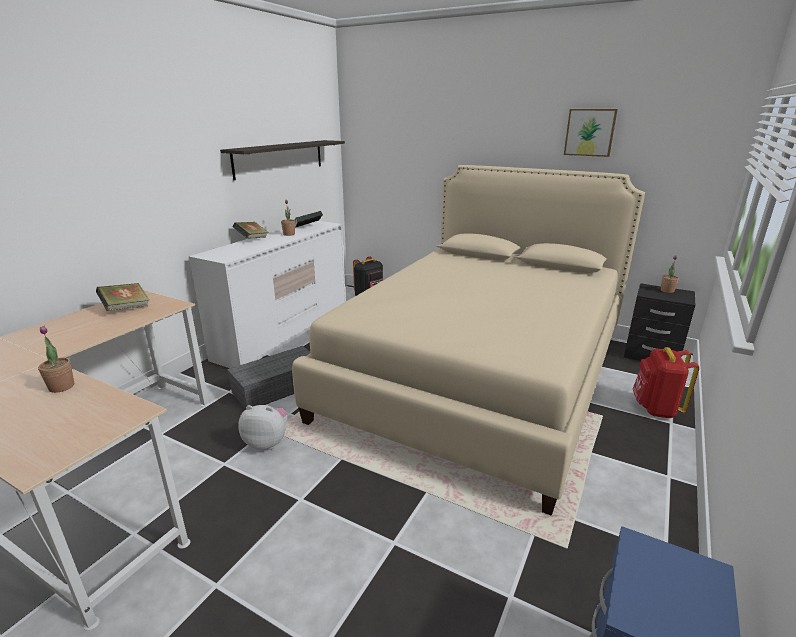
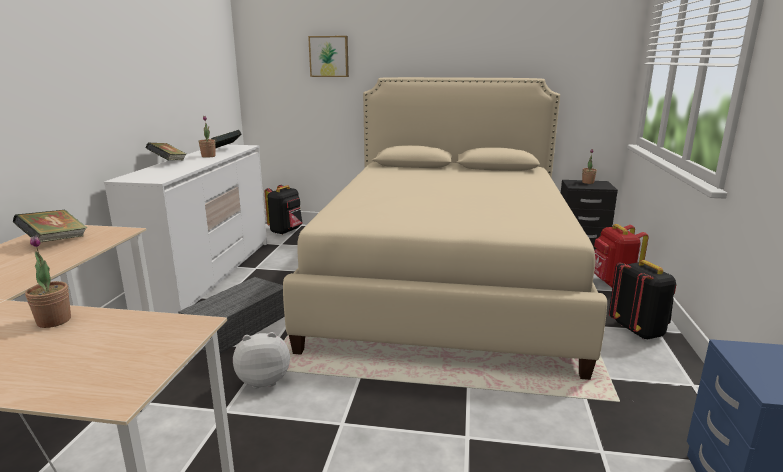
camera: 20 degrees left, 5 degrees down
(280, 158) = (184, 72): shelf -> none
(590, 132) = (504, 42): picture -> picture (329, 56)
(647, 471) = (638, 330): none -> black backpack

